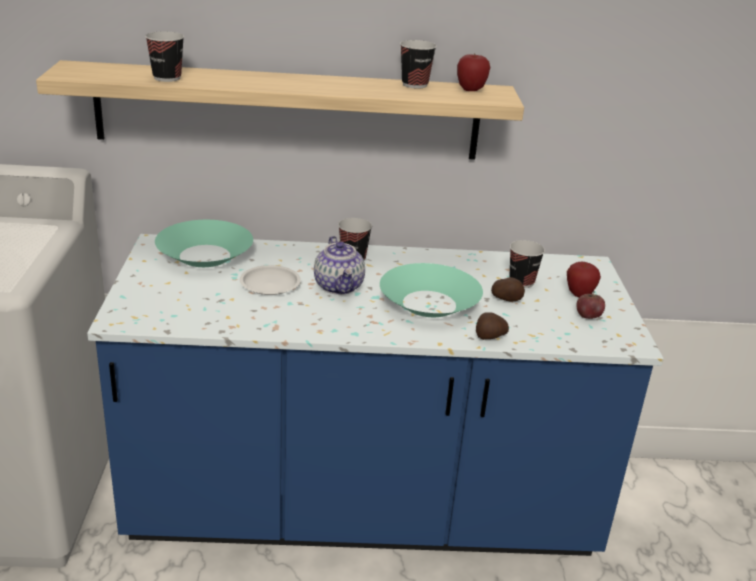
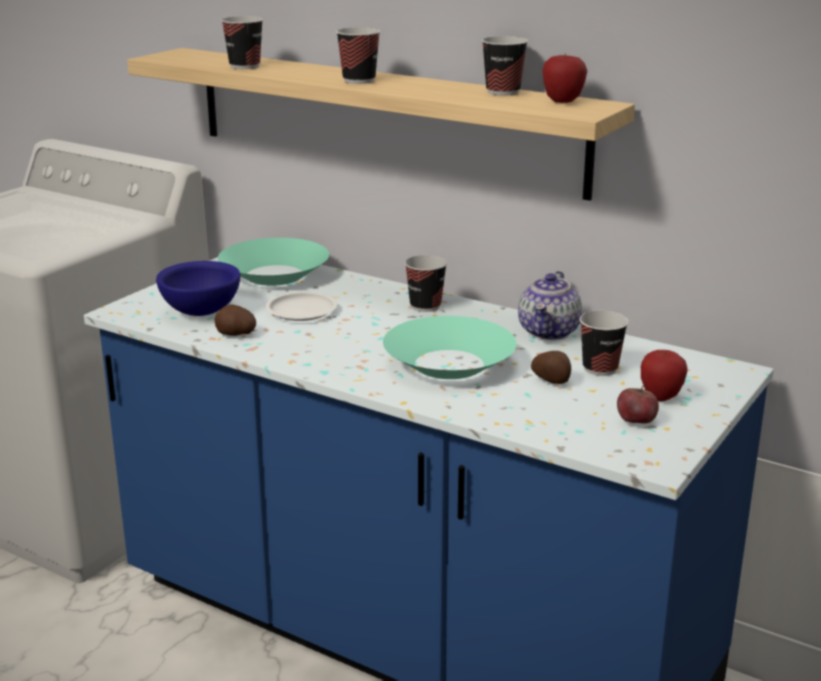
camera: 35 degrees right, 5 degrees down
(190, 305) = (200, 312): none -> blue bowl
(292, 84) = (359, 81): none -> cup
(339, 287) = (371, 328): teapot -> teapot (549, 332)
(489, 337) = (471, 410): potato -> potato (236, 335)

